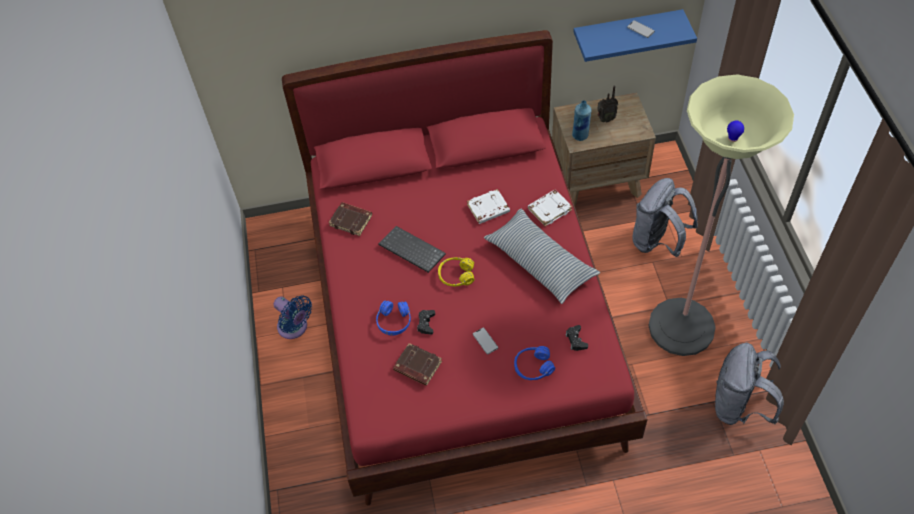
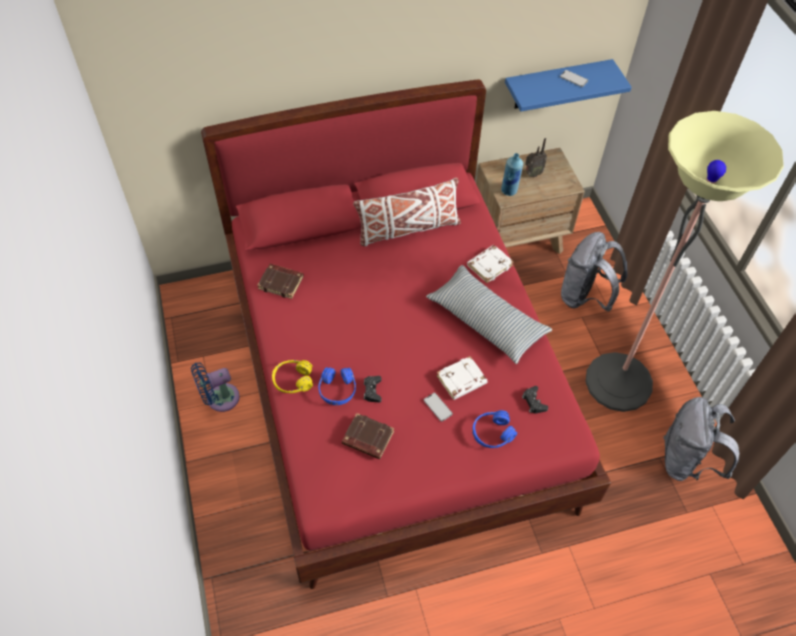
camera: 10 degrees left, 0 degrees up
(294, 328) = (219, 399): blue fan -> blue fan turned 120 degrees clockwise
(410, 250) = (348, 313): keyboard -> none
(456, 275) = (399, 338): yellow headphones -> yellow headphones (293, 380)
(475, 172) = (408, 229): none -> white pillow
(488, 209) = (426, 267): white book -> white book (461, 380)

